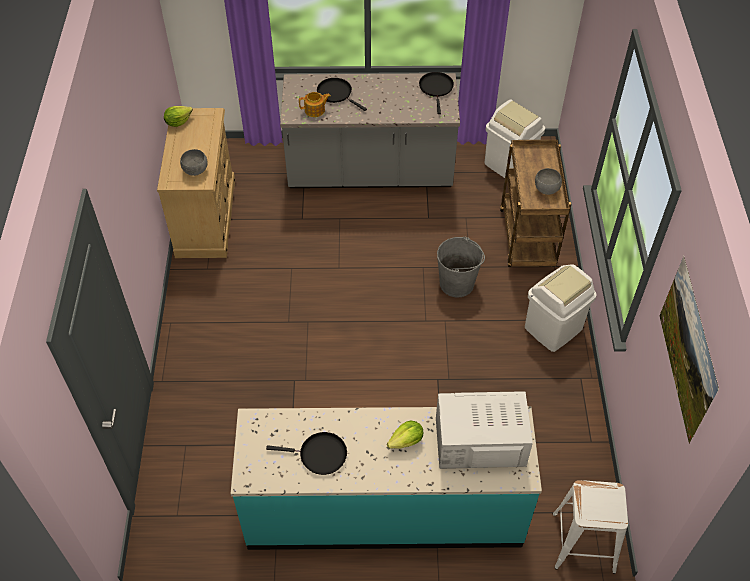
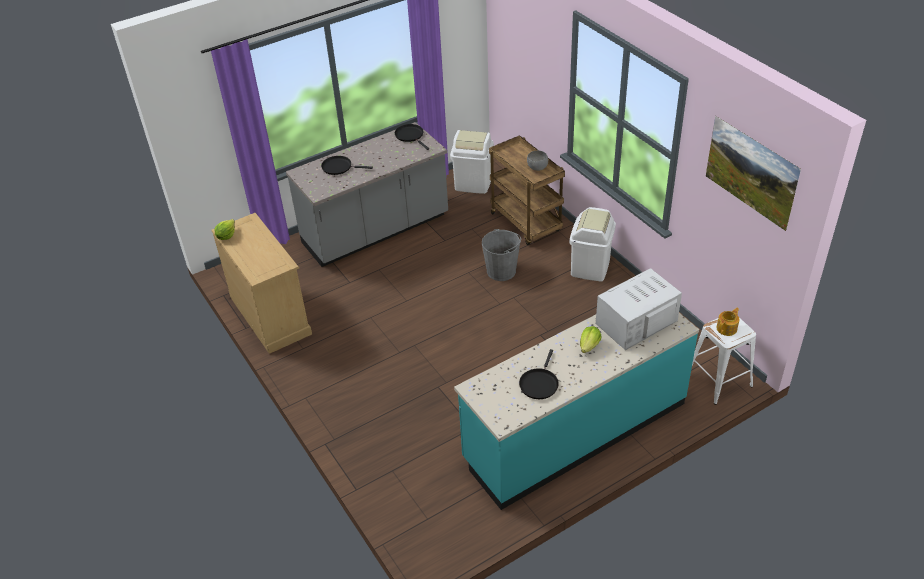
camera: 30 degrees left, 10 degrees down
(196, 171) = (272, 260): grey bowl -> none
(315, 110) = (333, 183): teapot -> teapot (727, 328)
(319, 455) = (539, 383): black frying pan -> black frying pan turned 135 degrees clockwise

